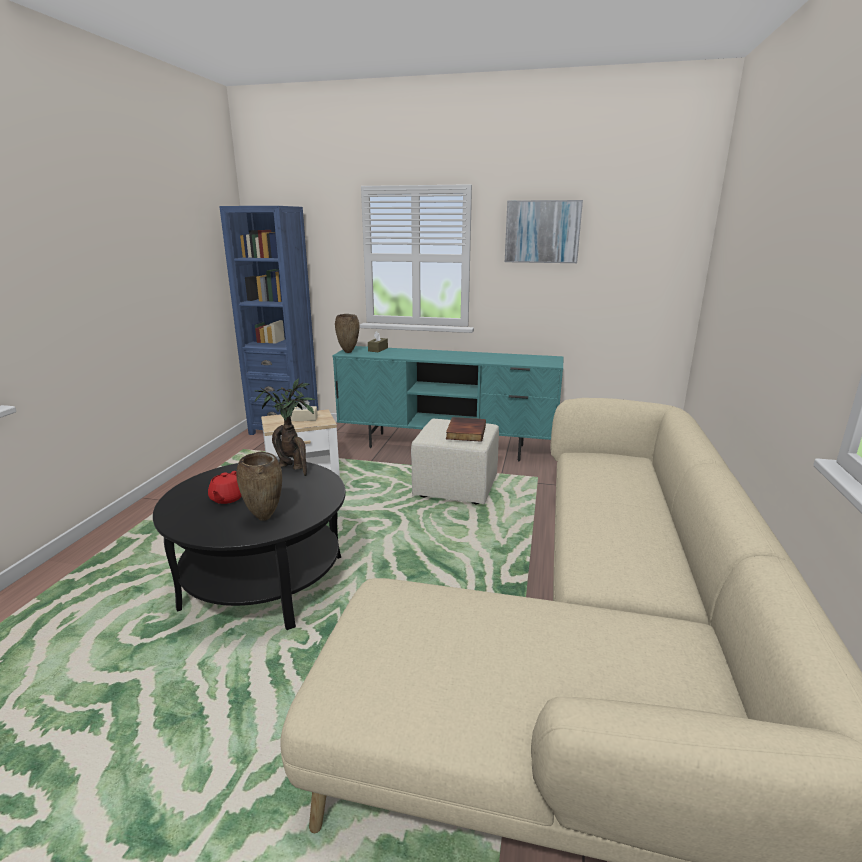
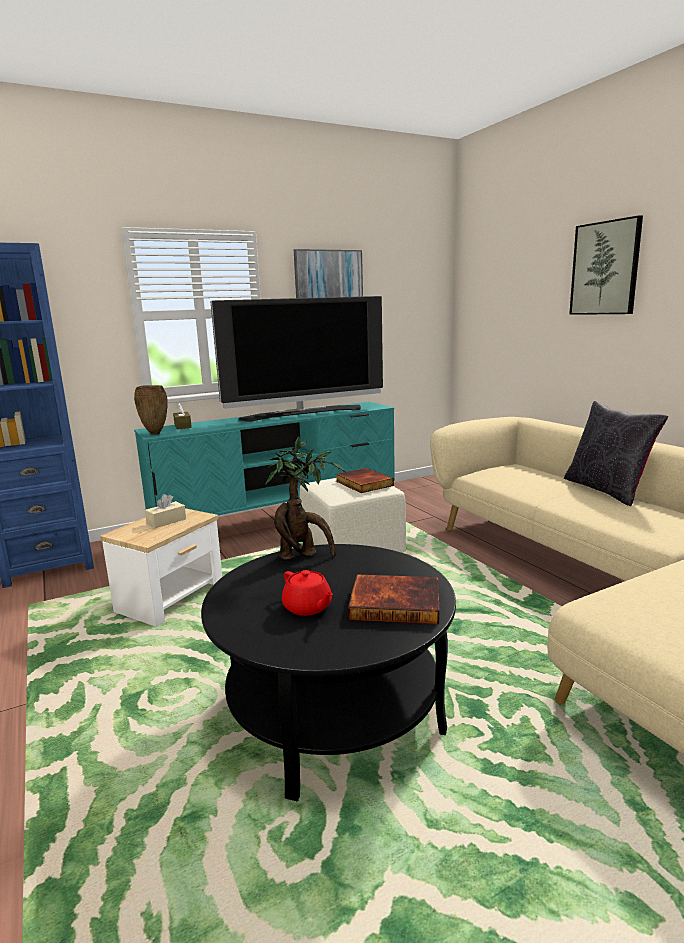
camera: 40 degrees left, 5 degrees down
(265, 518) = (396, 603): brown vase -> book
(477, 357) = (303, 413): none -> television
(663, 515) = (606, 490): none -> black pillow
(788, 243) = (605, 268): none -> picture

